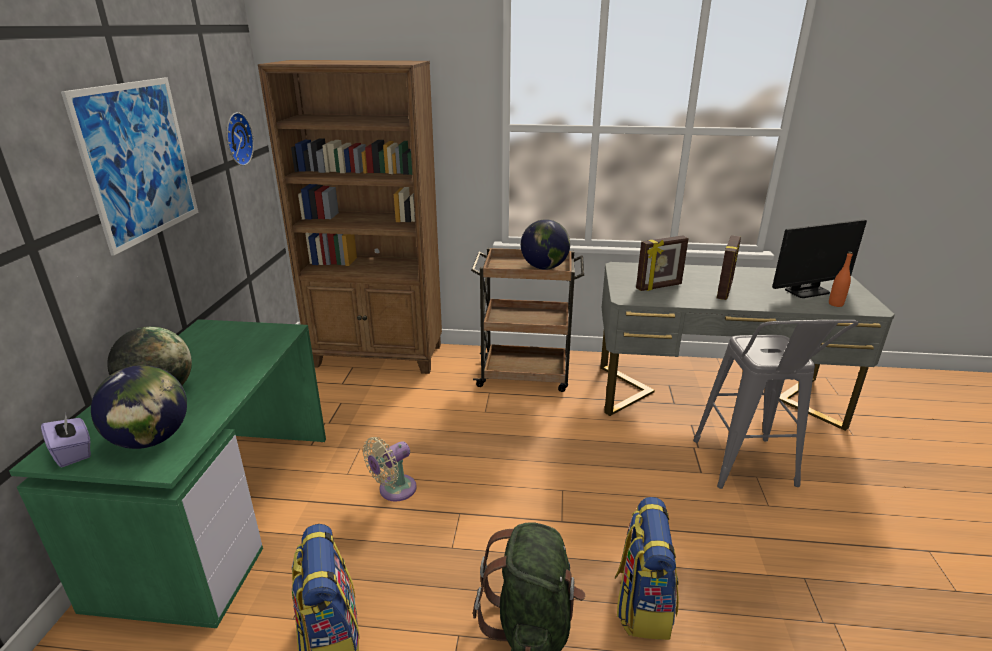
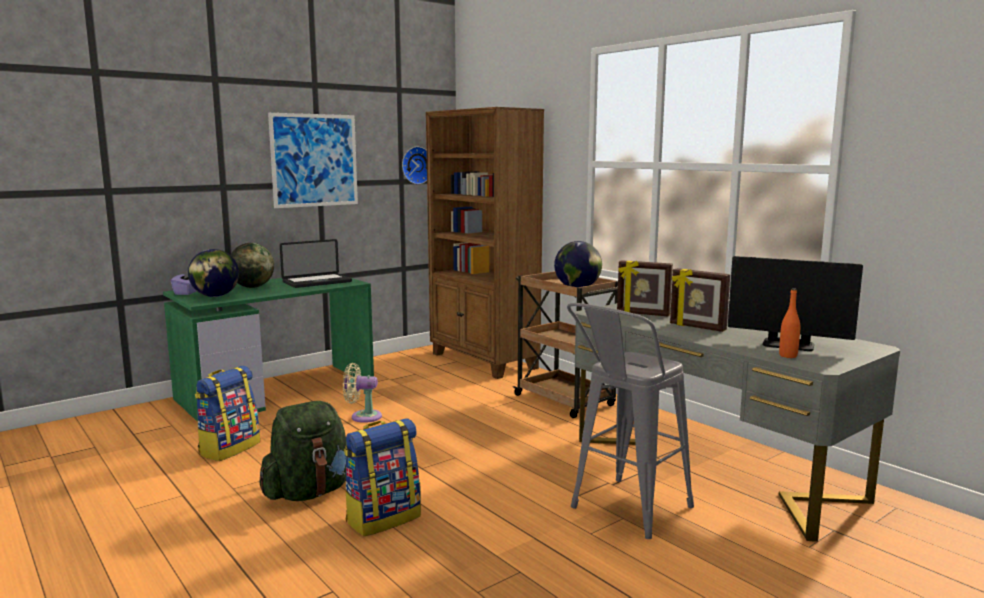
camera: 45 degrees right, 15 degrees down
(232, 347) = (317, 282): none -> laptop
(725, 291) = (697, 327): picture frame -> picture frame turned 60 degrees clockwise

